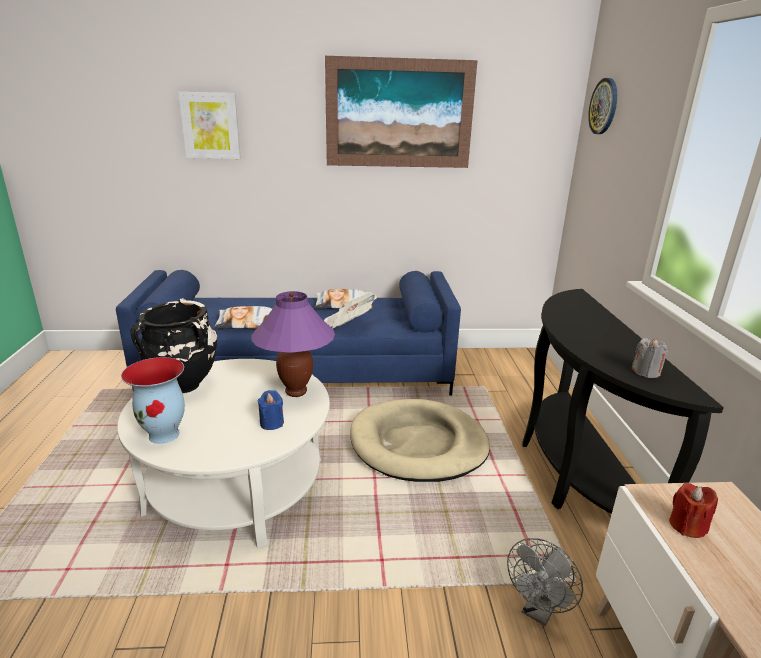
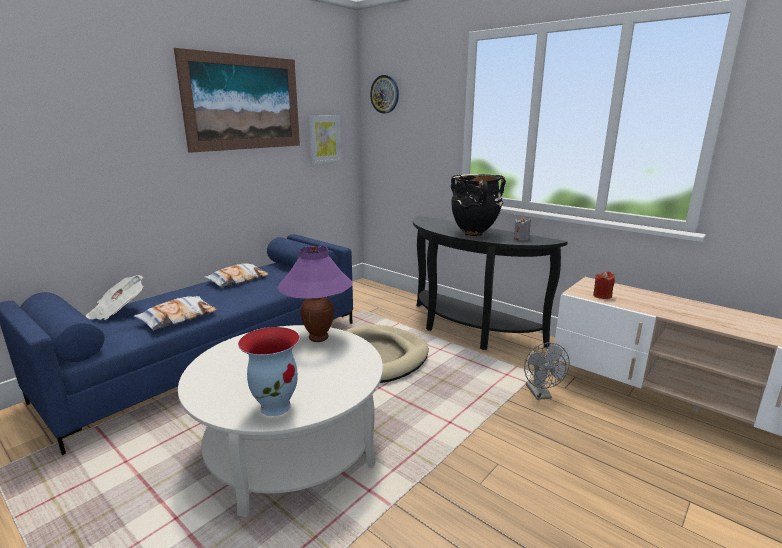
camera: 45 degrees left, 5 degrees down
(185, 388) = (222, 375): black vase -> black vase (475, 234)
(210, 126) = (54, 118): picture -> picture (324, 139)
(271, 423) = (341, 360): blue candle -> none
(349, 323) = (267, 289): newspaper -> newspaper (118, 311)

